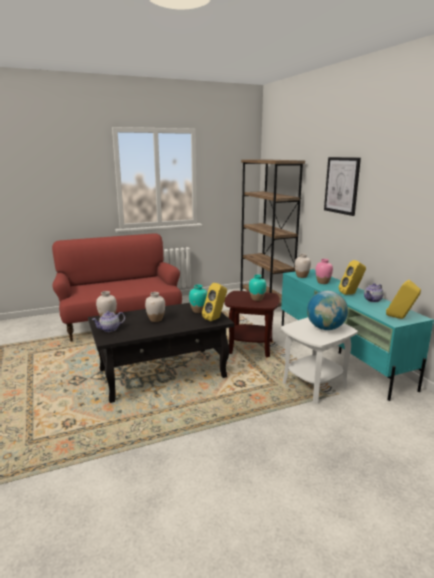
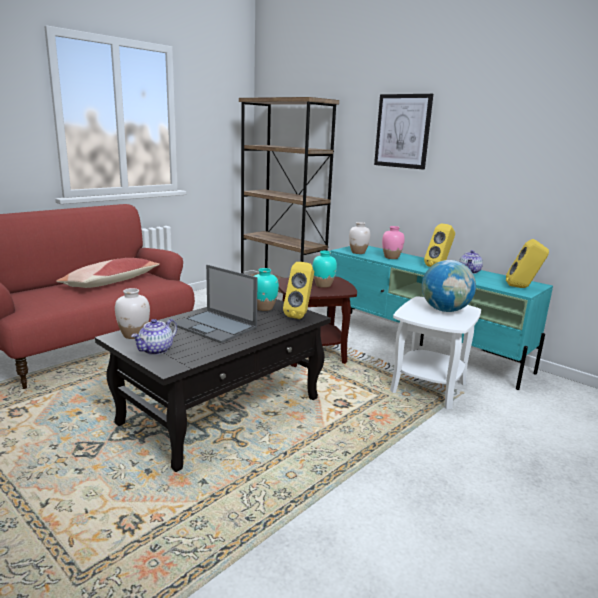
camera: 25 degrees left, 0 degrees up
(133, 283) = (110, 282): none -> pillow
(156, 319) = (215, 326): white vase -> laptop

